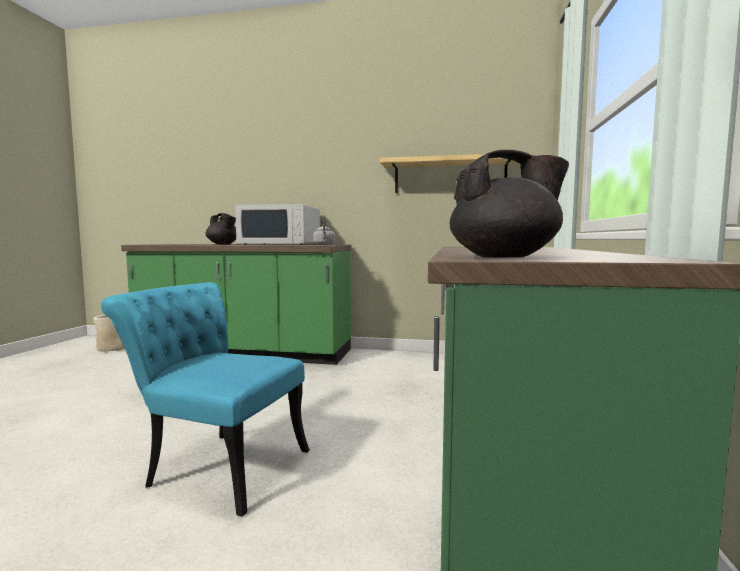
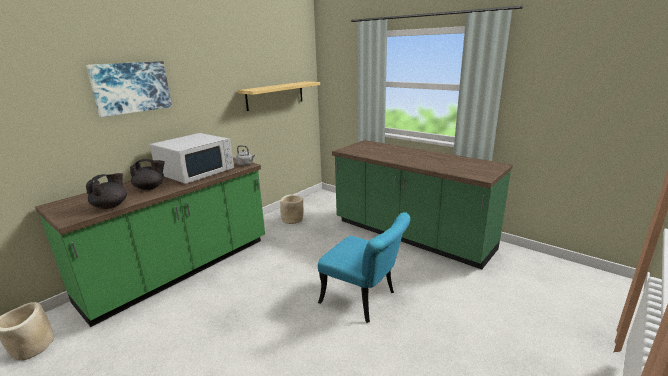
camera: 60 degrees left, 15 degrees up
(217, 466) = (364, 300): turquoise chair -> turquoise chair turned 105 degrees counterclockwise
(260, 152) = (131, 87): none -> picture
(412, 365) = (292, 220): none -> beige planter
(505, 257) = (481, 173): black teapot -> black teapot (111, 206)

